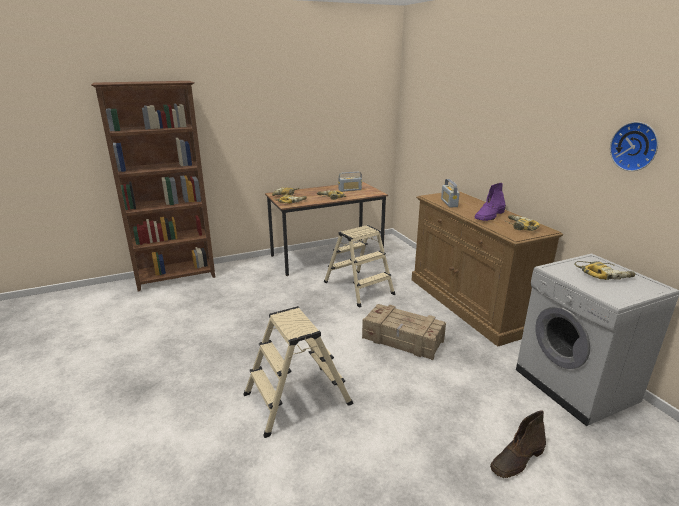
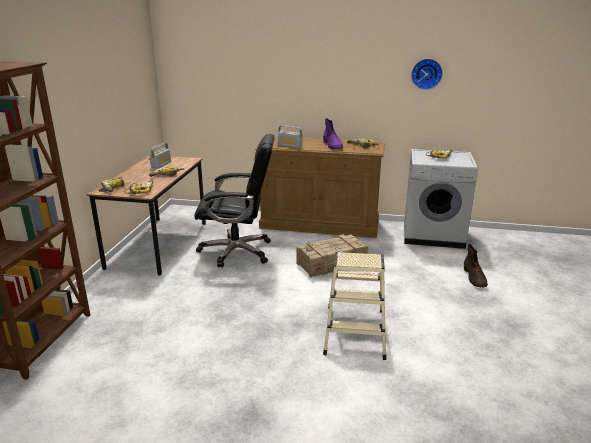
camera: 55 degrees left, 0 degrees up
(358, 288) = (237, 251): beige step ladder -> black office chair

